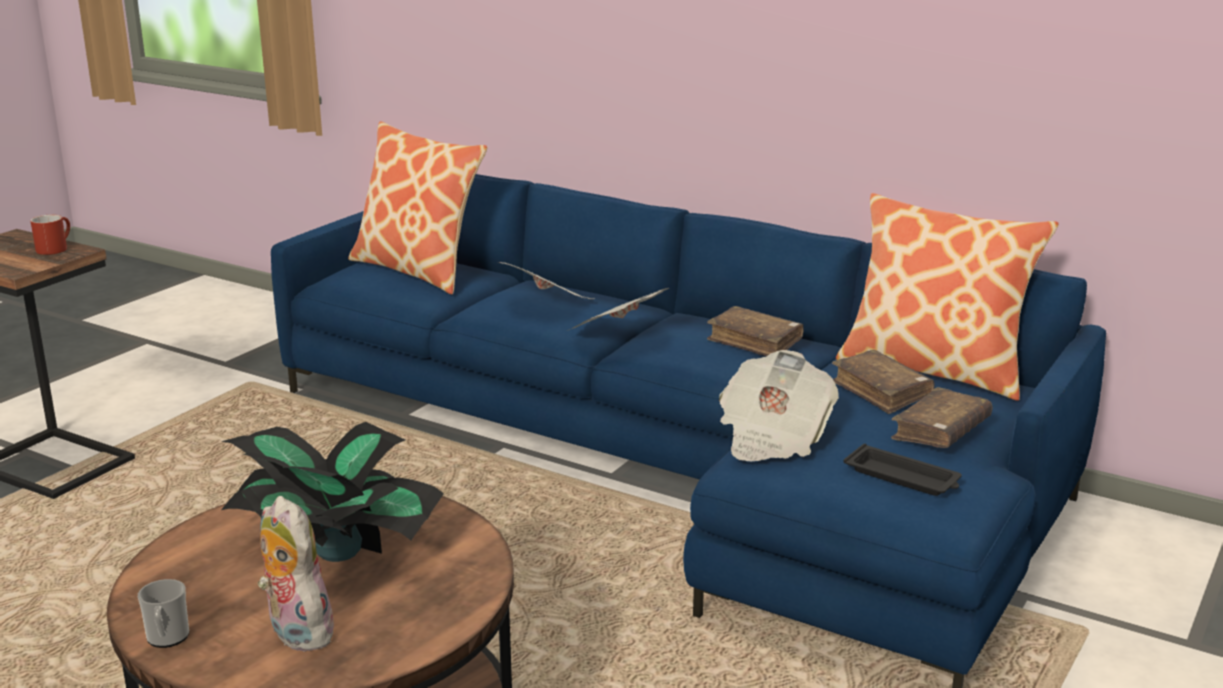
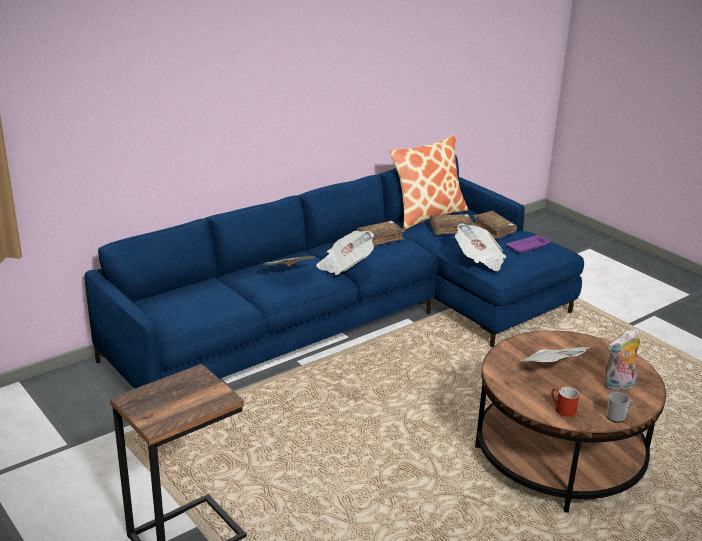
camera: 70 degrees left, 5 degrees up
(55, 248) = (182, 382): red mug -> red mug (561, 409)
(336, 550) = (552, 369): potted plant -> newspaper
(418, 270) = (190, 299): pillow -> none
(903, 478) = (528, 246): black tray -> purple tray

